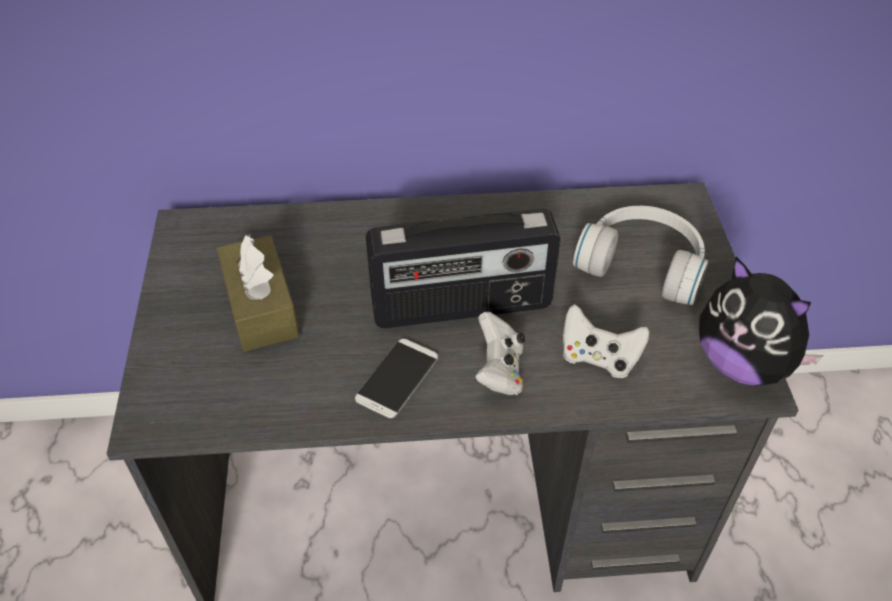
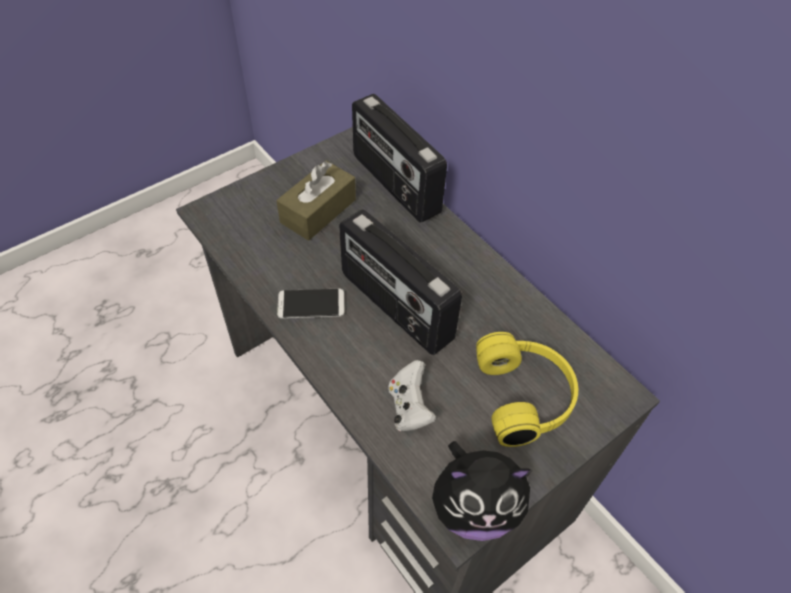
camera: 55 degrees right, 5 degrees up
(288, 223) = (394, 185): none -> radio
(499, 371) = (355, 355): white game controller -> none
(643, 263) = (526, 396): white headphones -> yellow headphones
(742, 363) = (474, 507): plush toy -> plush toy turned 105 degrees counterclockwise

